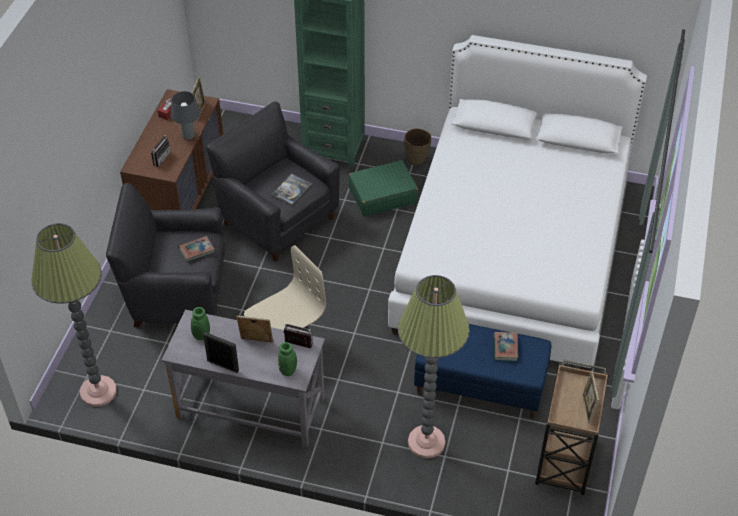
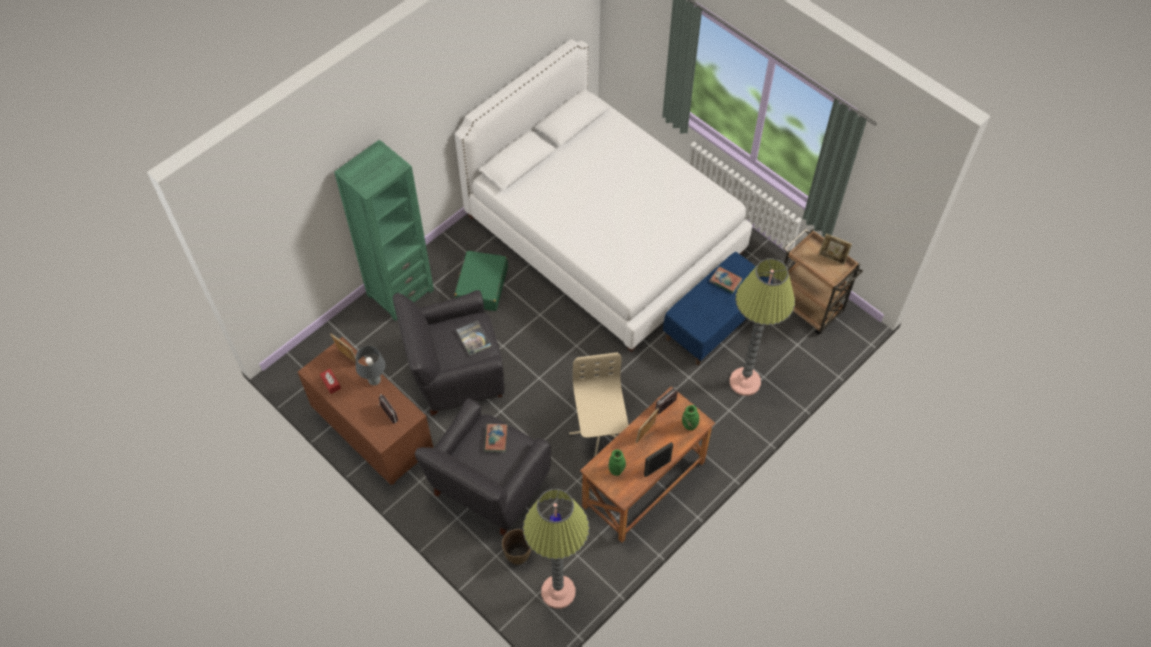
camera: 60 degrees left, 10 degrees up
(250, 408) = (644, 484): grey desk -> brown desk
(417, 160) = (459, 243): brown vase -> brown vase (518, 555)

